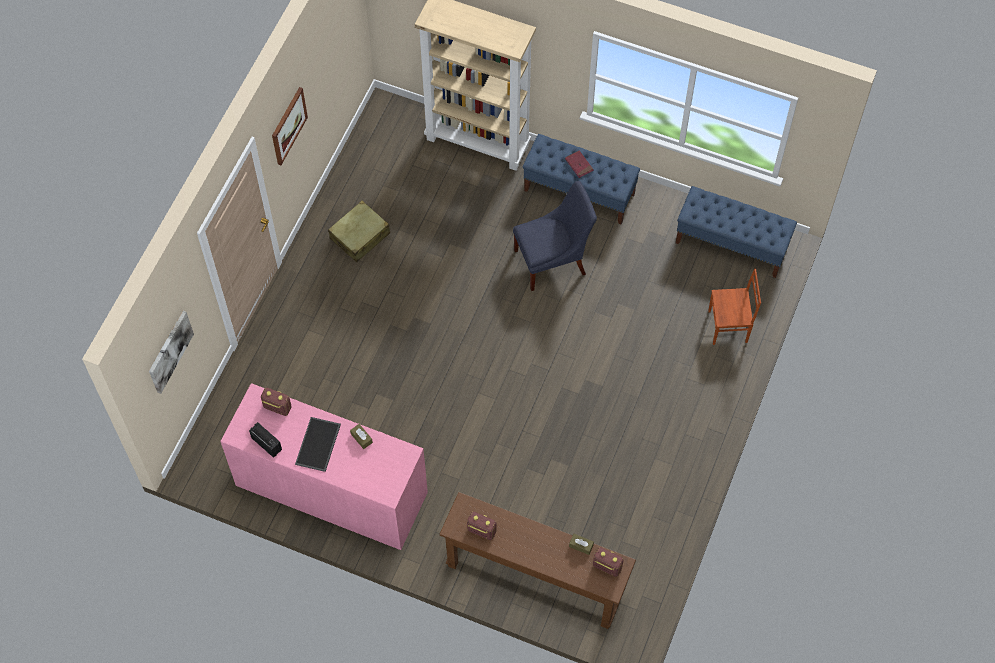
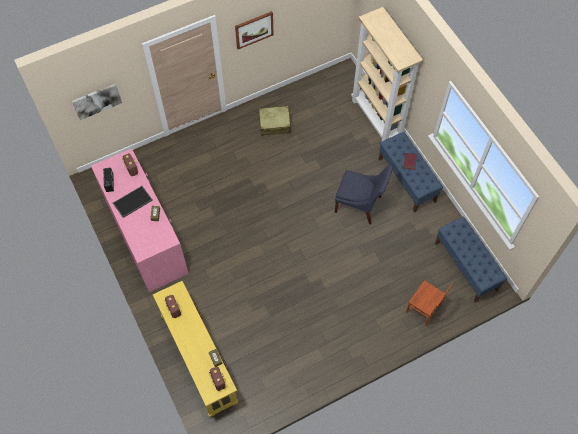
camera: 40 degrees right, 0 degrees up
(535, 577) = (199, 359): brown console table -> yellow console table

